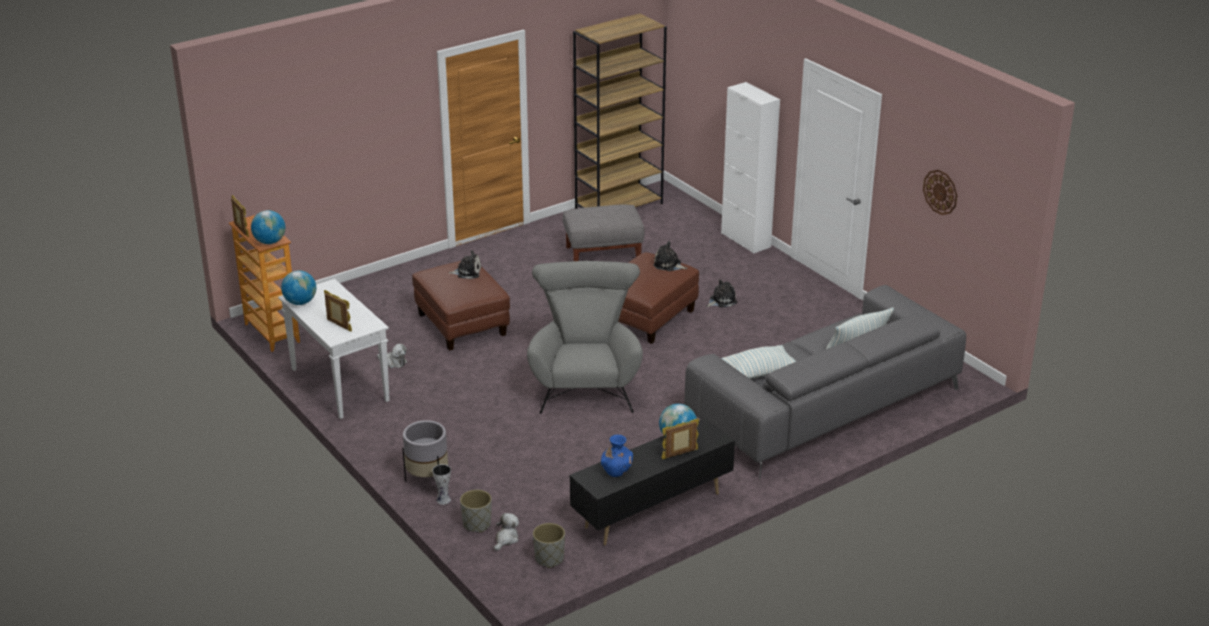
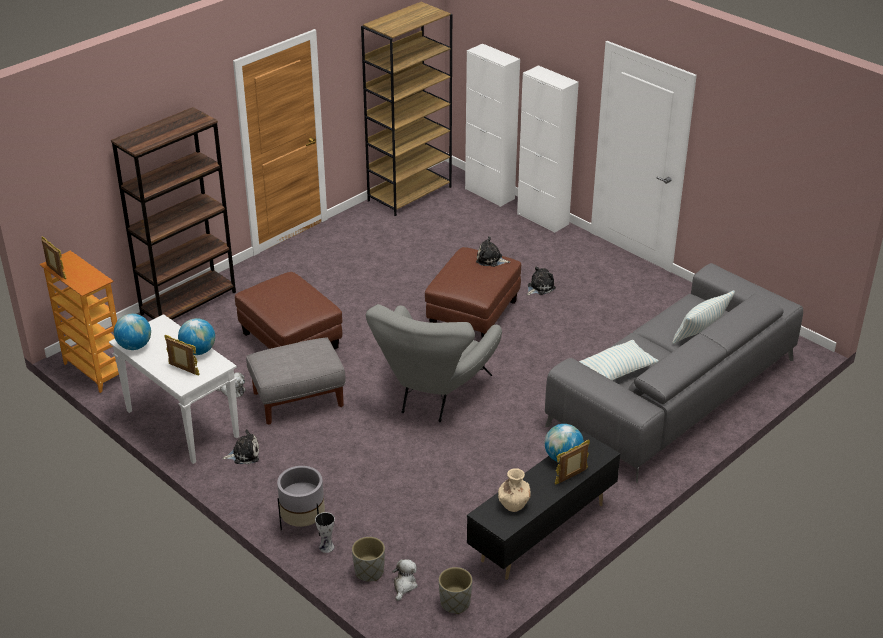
camera: 10 degrees left, 5 degrees up
(270, 242) = (90, 283): globe -> globe (198, 351)
(375, 283) = (188, 303): none -> brown bookcase
(467, 272) = (292, 288): plush toy -> plush toy (244, 454)
(585, 384) = (433, 395): grey armchair -> grey armchair turned 150 degrees counterclockwise
(603, 254) = (410, 248): grey ottoman -> grey ottoman (298, 399)
(616, 470) = (513, 503): blue vase -> beige vase
(699, 213) = (489, 194): none -> white cabinet
(940, 192) = (764, 169): wall clock -> none

